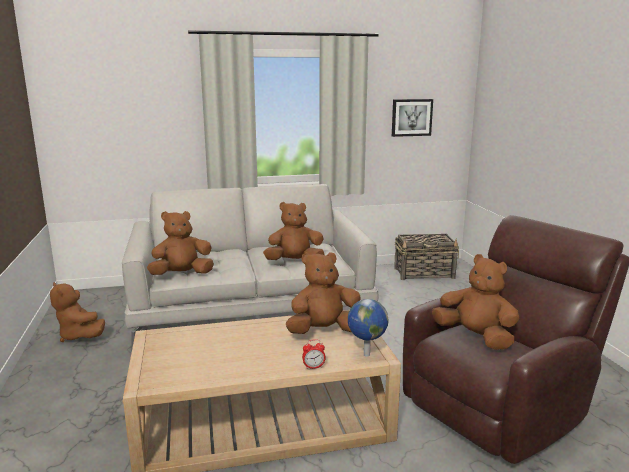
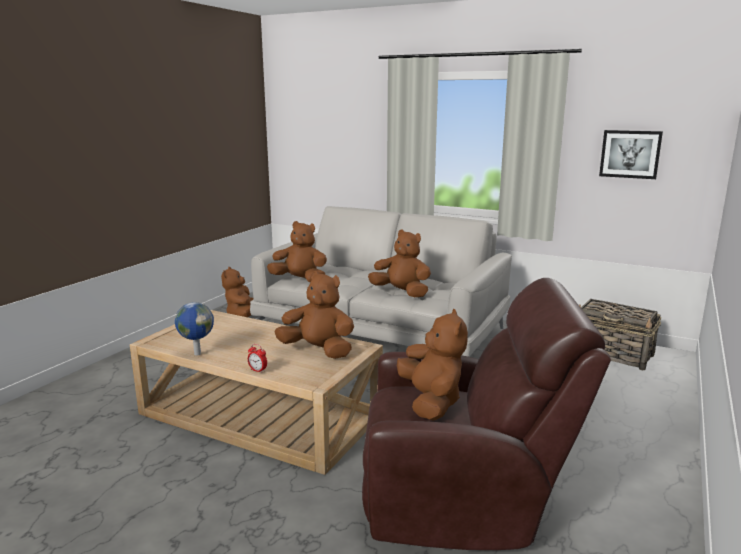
camera: 40 degrees right, 0 degrees up
(365, 354) = (312, 378): globe -> globe (197, 354)

